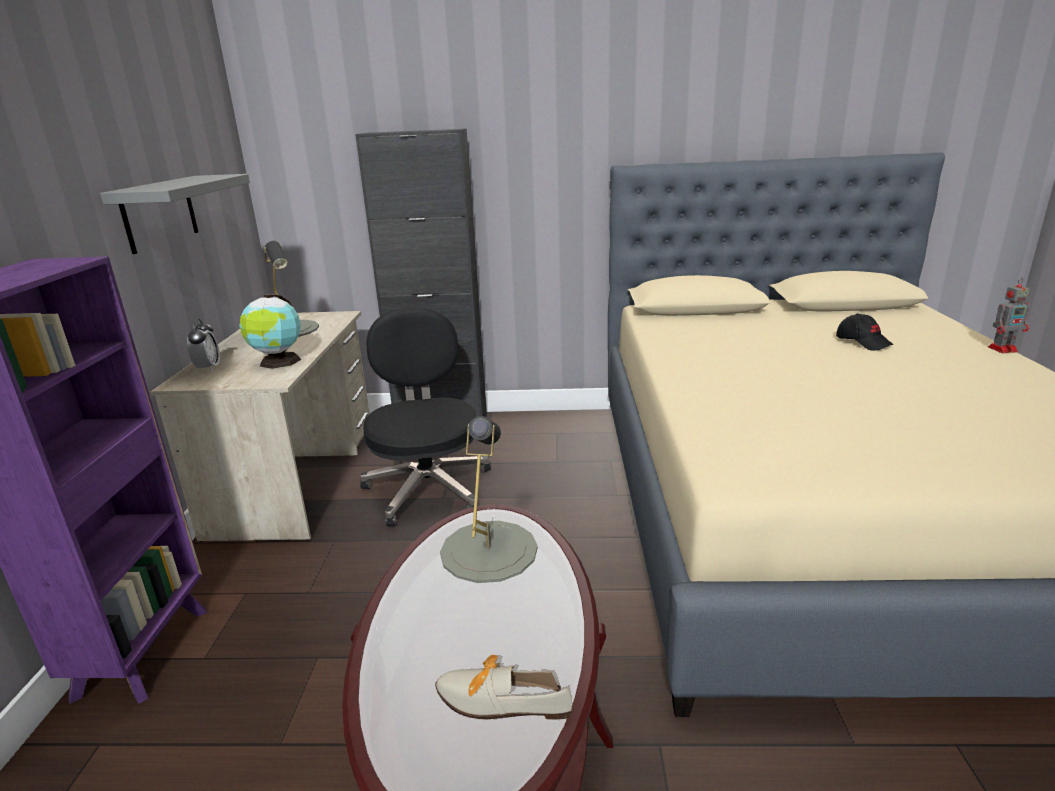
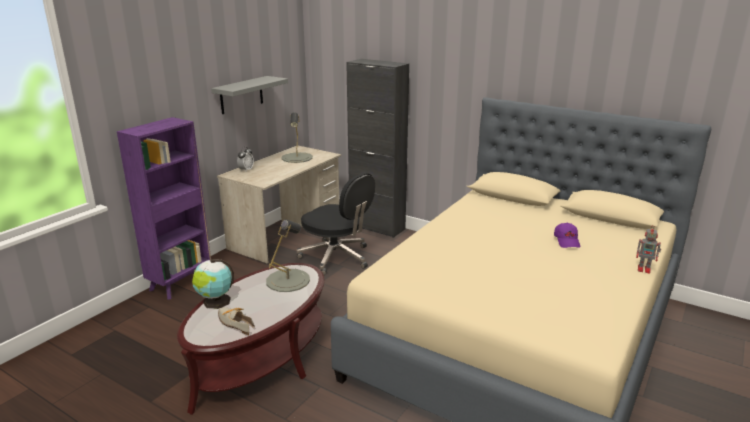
camera: 30 degrees right, 0 degrees up
(278, 362) = (274, 174): globe -> globe (215, 302)
(428, 487) = (337, 258): black office chair -> black office chair turned 105 degrees clockwise
(863, 342) = (567, 241): black cap -> purple cap

